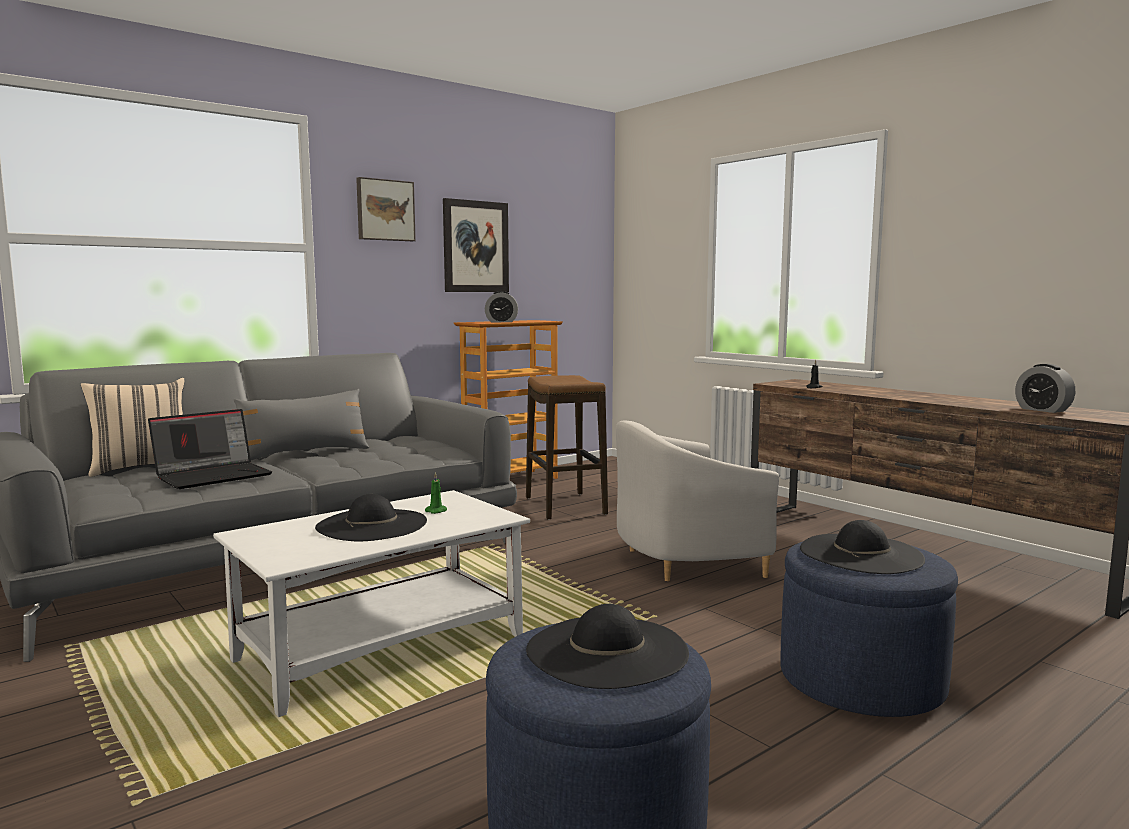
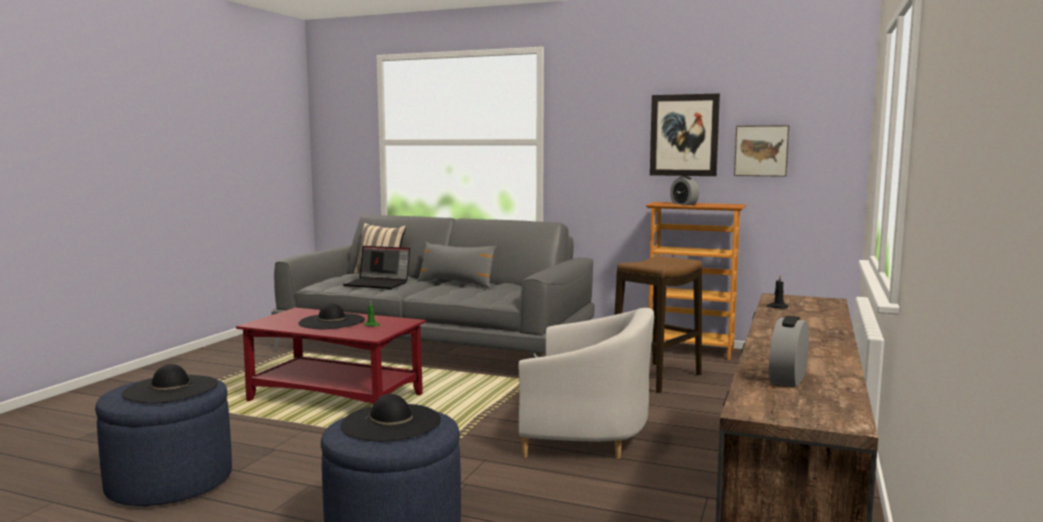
camera: 60 degrees right, 0 degrees up
(383, 647) = (337, 397): white coffee table -> red coffee table
(385, 210) = (599, 110): picture -> picture (761, 150)
(686, 560) = (584, 437): white armchair -> white armchair turned 150 degrees clockwise

